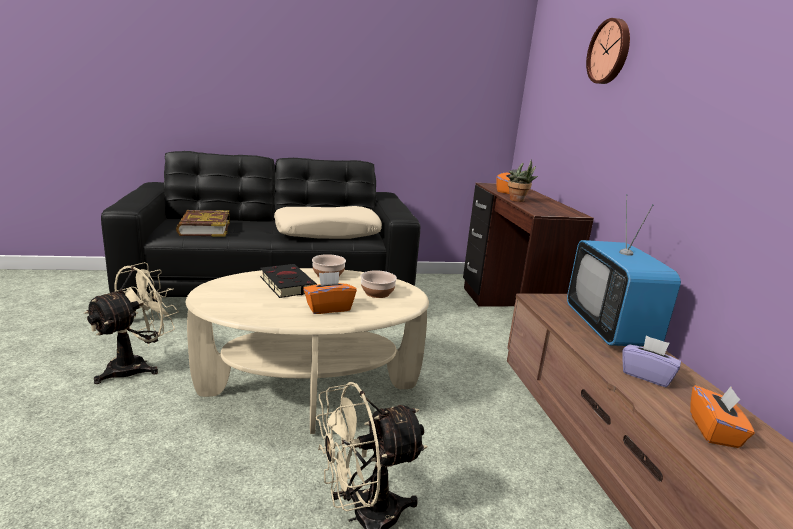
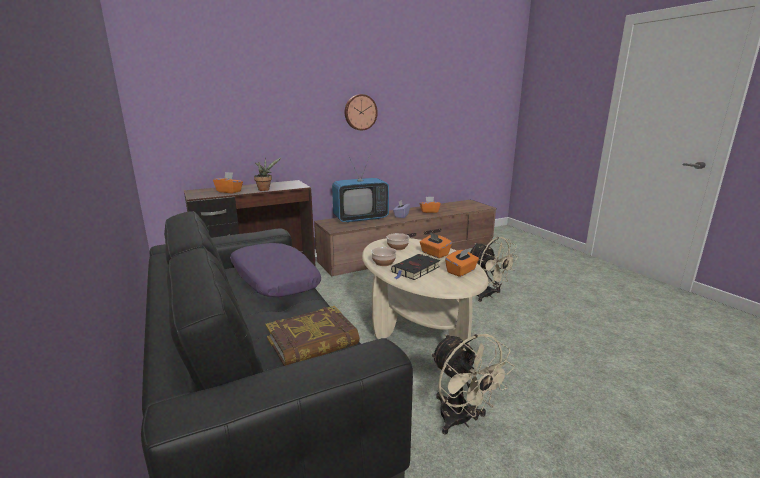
camera: 105 degrees left, 0 degrees up
(136, 366) = (461, 420): beige fan -> beige fan turned 135 degrees counterclockwise
(248, 306) = (461, 271): none -> orange tissue box
(327, 232) = (274, 280): beige pillow -> purple pillow
(610, 52) = (265, 78): wall clock -> wall clock (360, 112)

